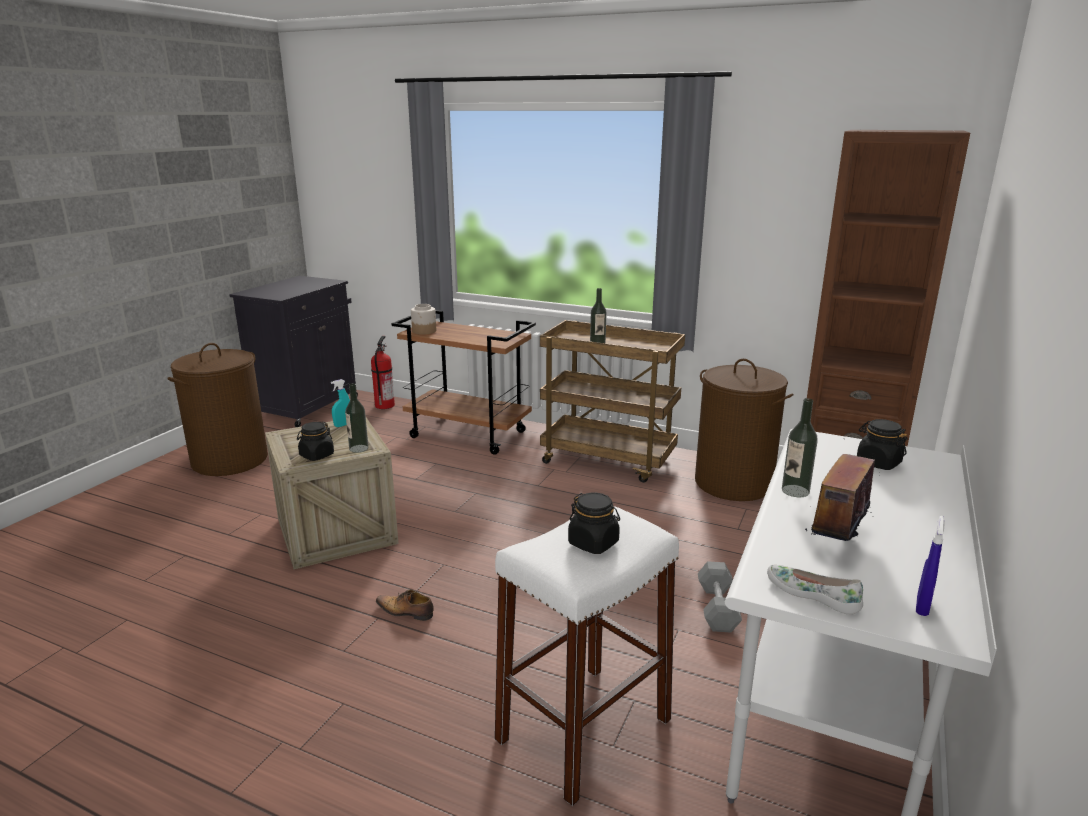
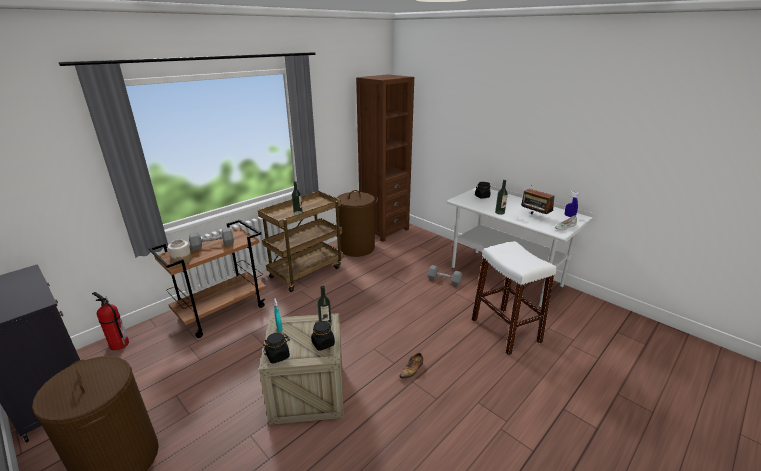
camera: 70 degrees left, 5 degrees up
(470, 334) = (213, 245): none -> grey dumbbell
(593, 543) = (519, 255): black jar -> black jar (278, 356)

